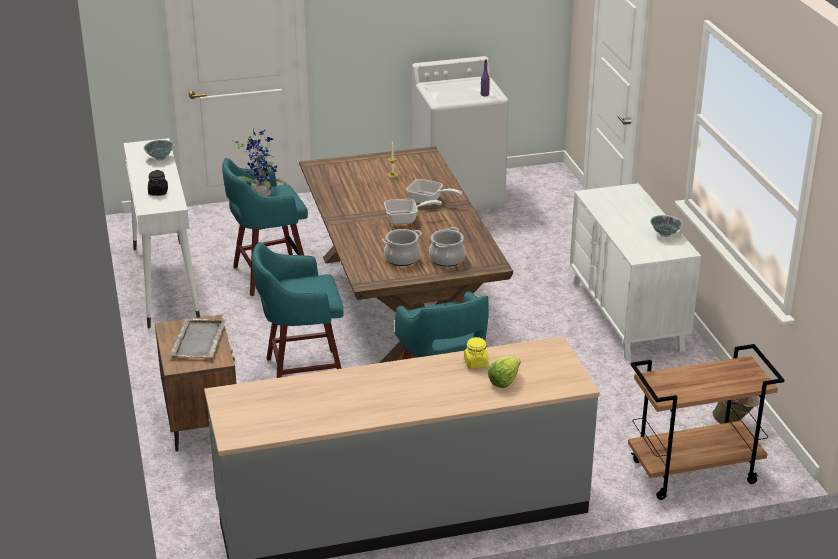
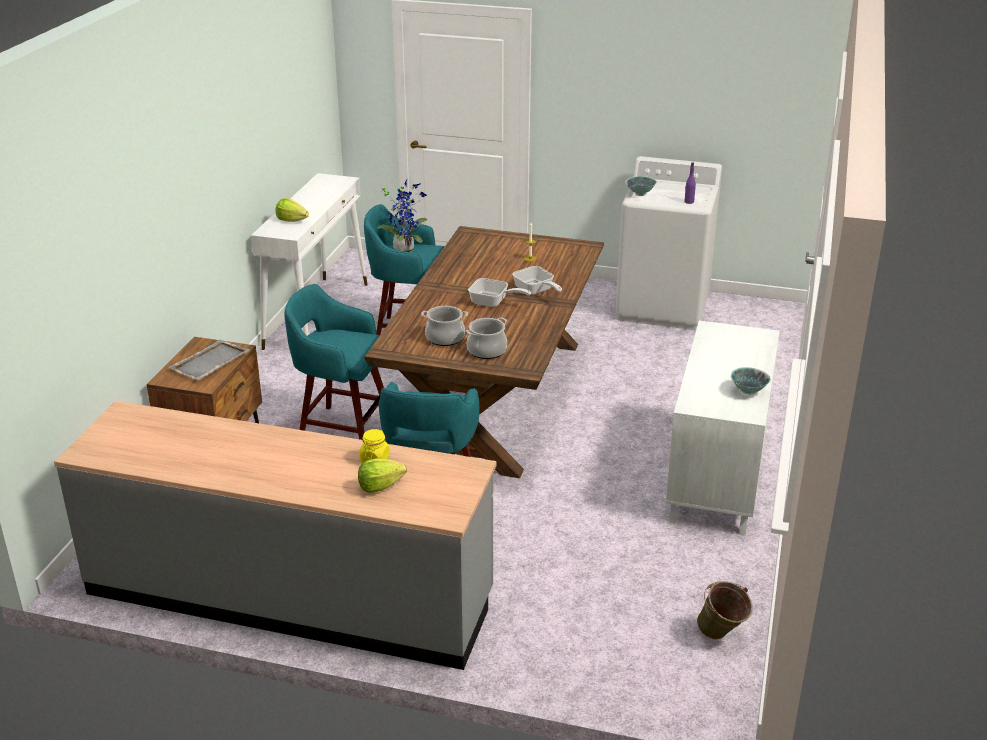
camera: 30 degrees right, 0 degrees up
(158, 192) = (292, 220): black jar -> lettuce
(160, 158) = (330, 192): bowl -> bowl (640, 194)
(693, 473) = (619, 673): brown cart -> none

